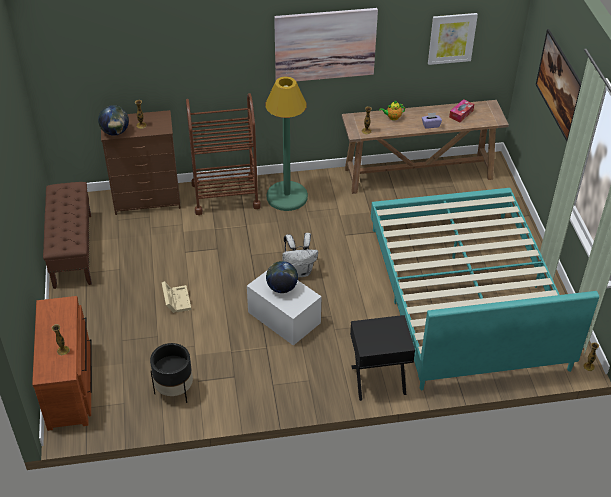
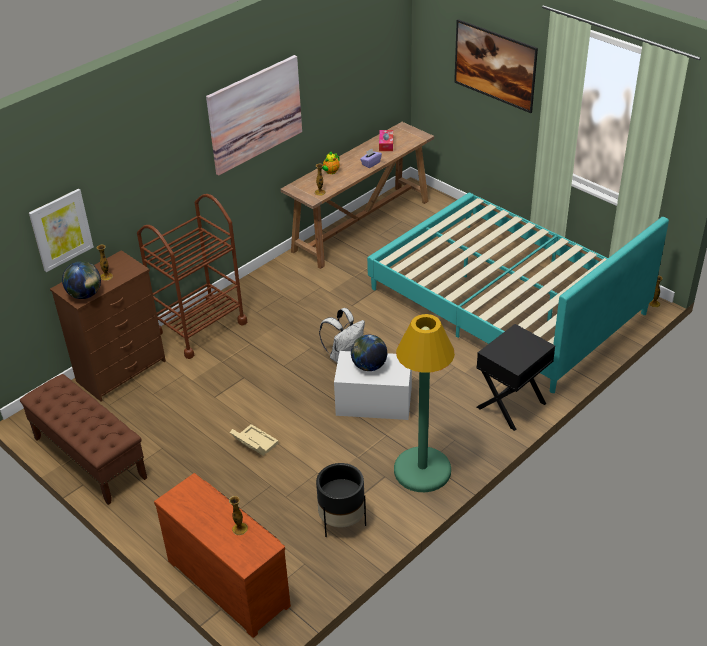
camera: 35 degrees left, 5 degrees down
(287, 196) = (262, 300): green floor lamp -> green floor lamp (422, 470)
(451, 38) = (358, 68): picture -> picture (61, 229)

